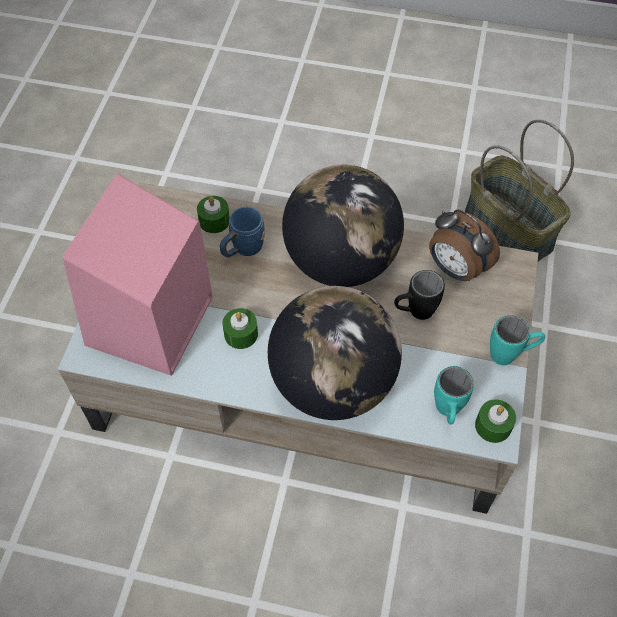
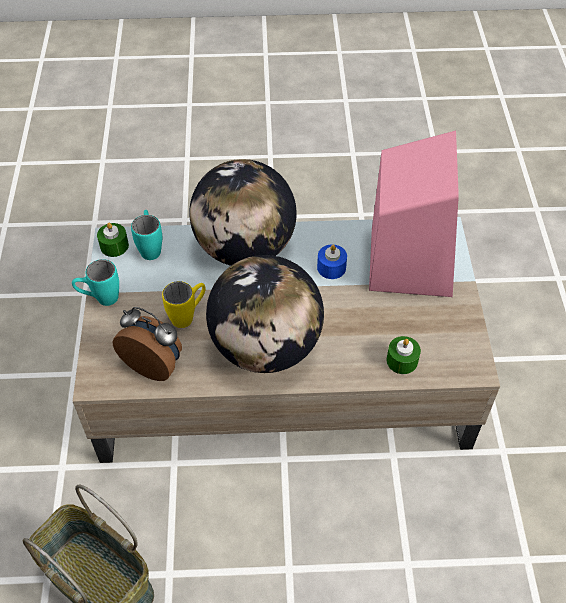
camera: 165 degrees right, 5 degrees down
(241, 334) = (331, 267): green candle -> blue candle
(242, 249) = (362, 338): blue mug -> none
(414, 312) = (188, 316): black mug -> yellow mug

